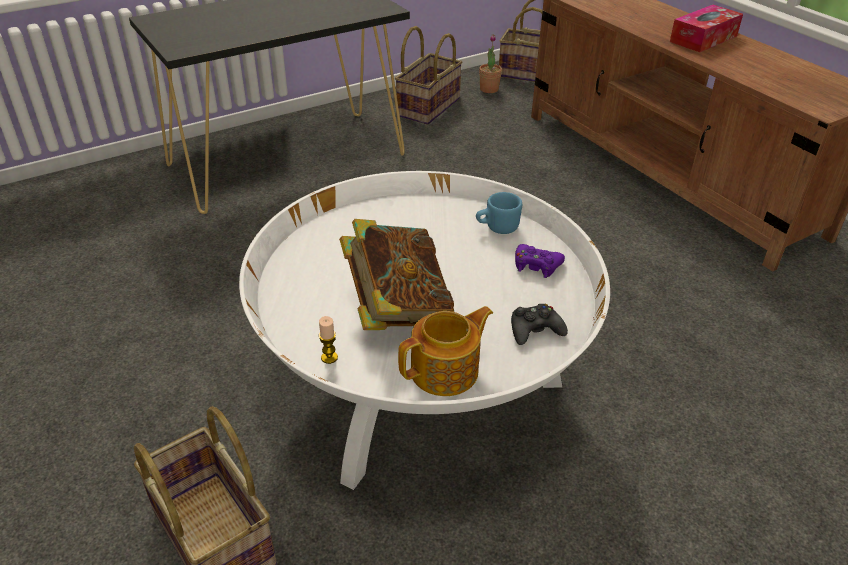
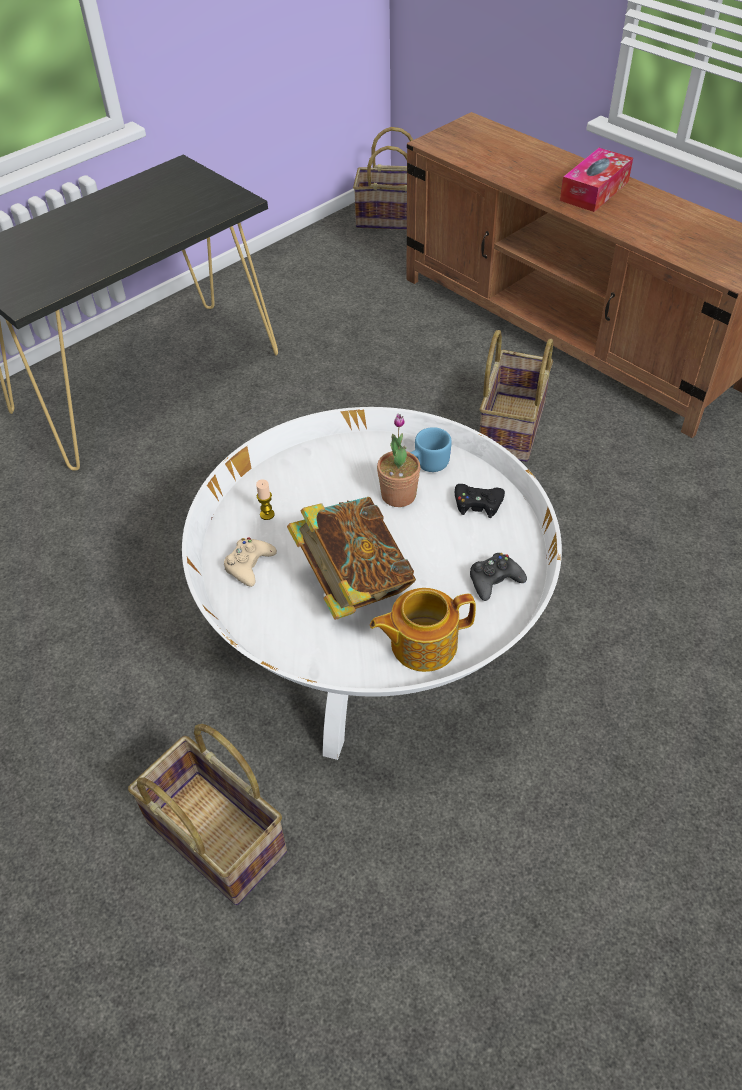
camera: 10 degrees left, 10 degrees up
(304, 280) = (249, 565): none -> beige game controller
(329, 357) = (304, 650): candle -> candle (267, 514)
(427, 107) = (287, 283): basket -> basket (510, 426)
(446, 371) = (422, 643): teapot -> teapot turned 150 degrees counterclockwise
(489, 89) = (350, 247): potted plant -> potted plant (398, 495)
(536, 265) = (478, 504): purple game controller -> black game controller

